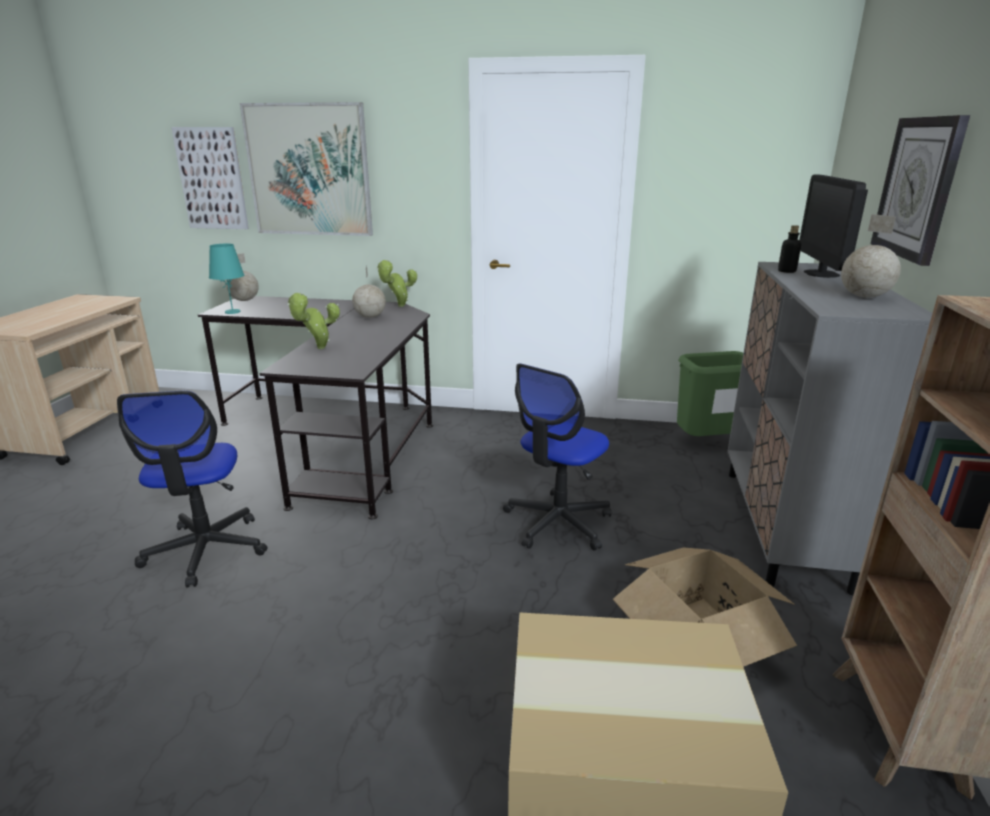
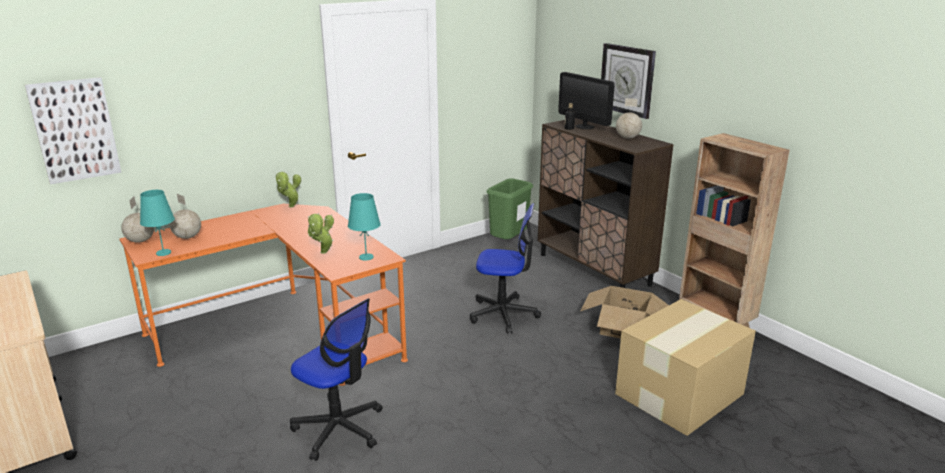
camera: 45 degrees left, 0 degrees up
(309, 170) = (185, 107): picture -> none
(339, 364) = (366, 257): none -> turquoise table lamp
(339, 437) = (284, 330): black desk -> orange desk
(370, 317) = (293, 221): globe -> globe (188, 237)
(557, 522) = (503, 314): office chair -> office chair turned 75 degrees counterclockwise
(783, 526) = (594, 269): grey cabinet -> brown cabinet

